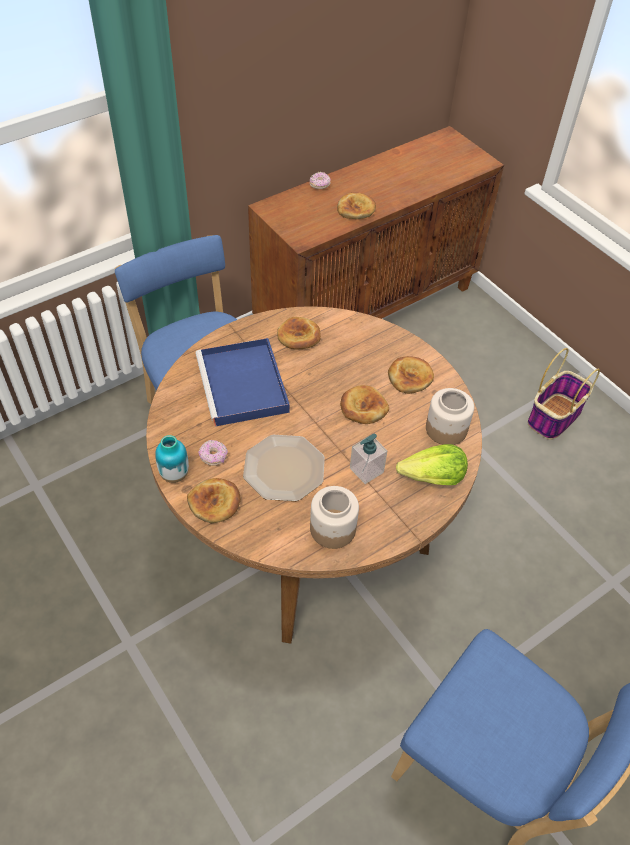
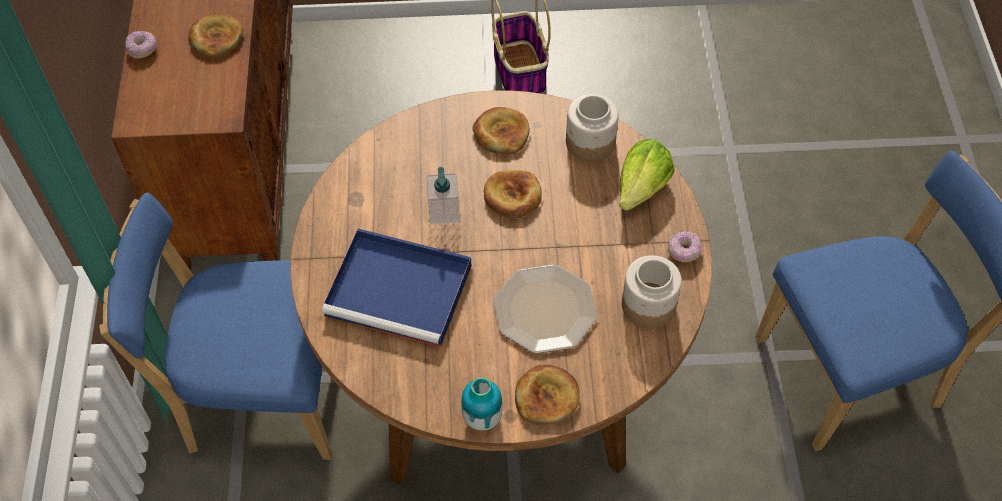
camera: 55 degrees left, 5 degrees up
(213, 457) = (483, 369): donut -> donut (683, 251)
(298, 336) = (366, 200): bread -> none
(366, 470) = (596, 238): soap dispenser -> soap dispenser (444, 212)

